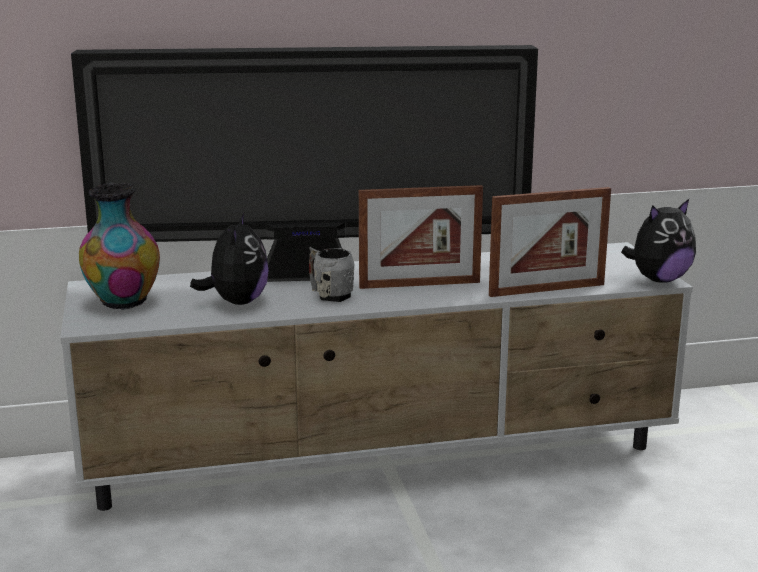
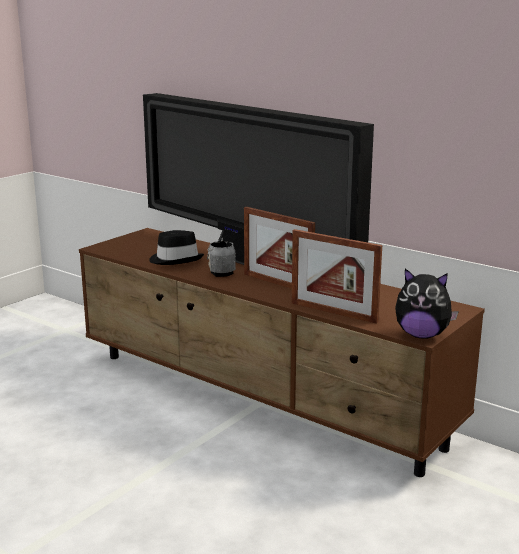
camera: 50 degrees right, 0 degrees up
(123, 302) = (137, 243): vase -> none
(236, 302) = (176, 259): plush toy -> black hat
(382, 459) = (261, 400): white tv stand -> brown tv stand

